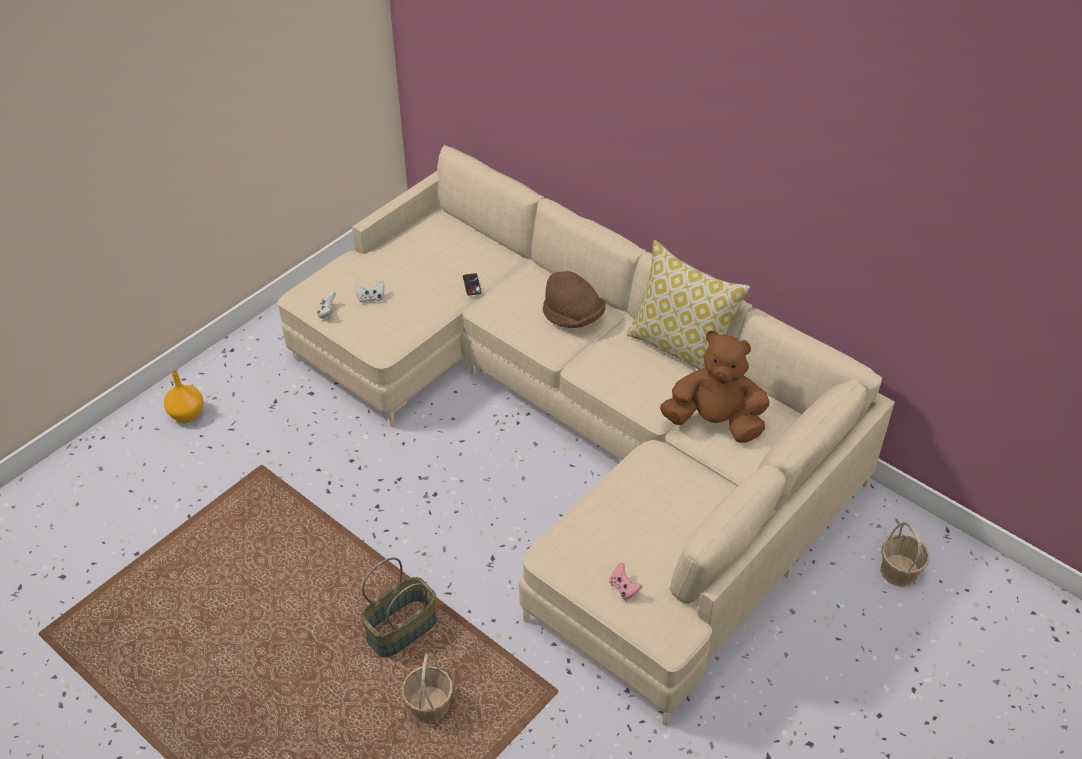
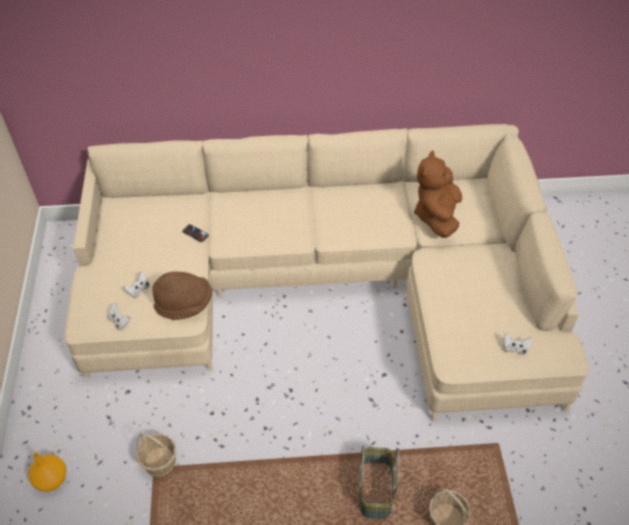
camera: 45 degrees left, 5 degrees up
(573, 317) = (284, 210): brown hat -> brown hat (184, 304)
(623, 588) = (515, 348): pink game controller -> white game controller
(681, 348) = (367, 186): pillow -> none
(714, 422) = (437, 216): brown plush toy -> brown plush toy turned 45 degrees counterclockwise
(899, 571) = (561, 235): basket -> basket (160, 462)

